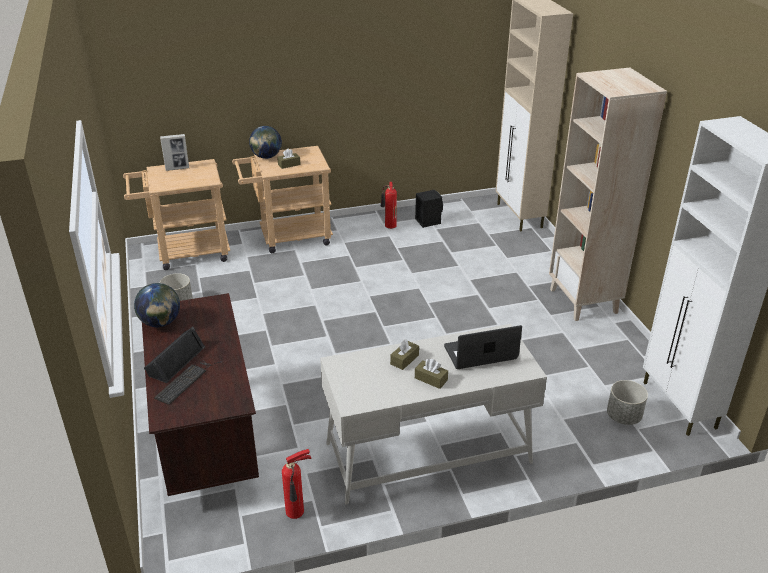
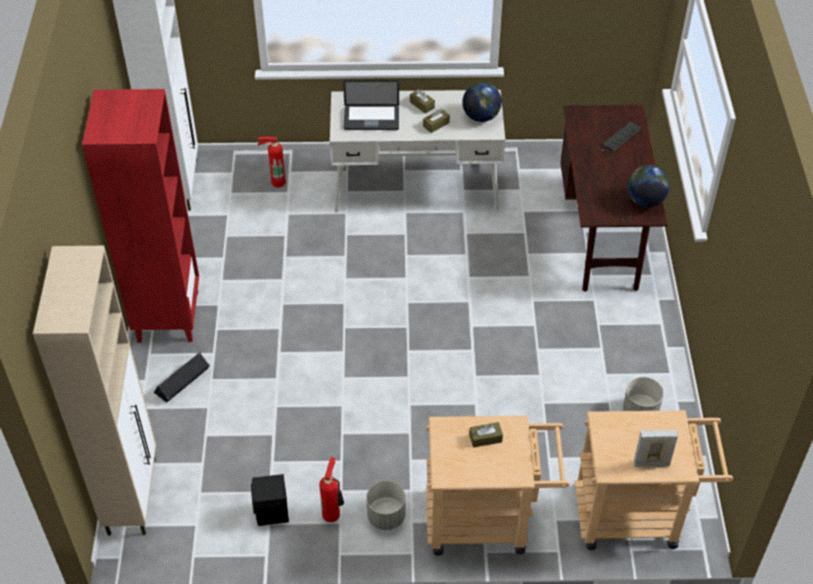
camera: 165 degrees left, 15 degrees up
(175, 360) = (628, 159): black speaker -> black speaker (182, 382)
(266, 157) = (516, 467): globe -> globe (481, 117)
(297, 512) = (532, 162): fire extinguisher -> fire extinguisher (277, 181)
(584, 301) = (167, 316): beige bookcase -> red bookcase
(623, 416) = (234, 184): grey planter -> grey planter (386, 516)

